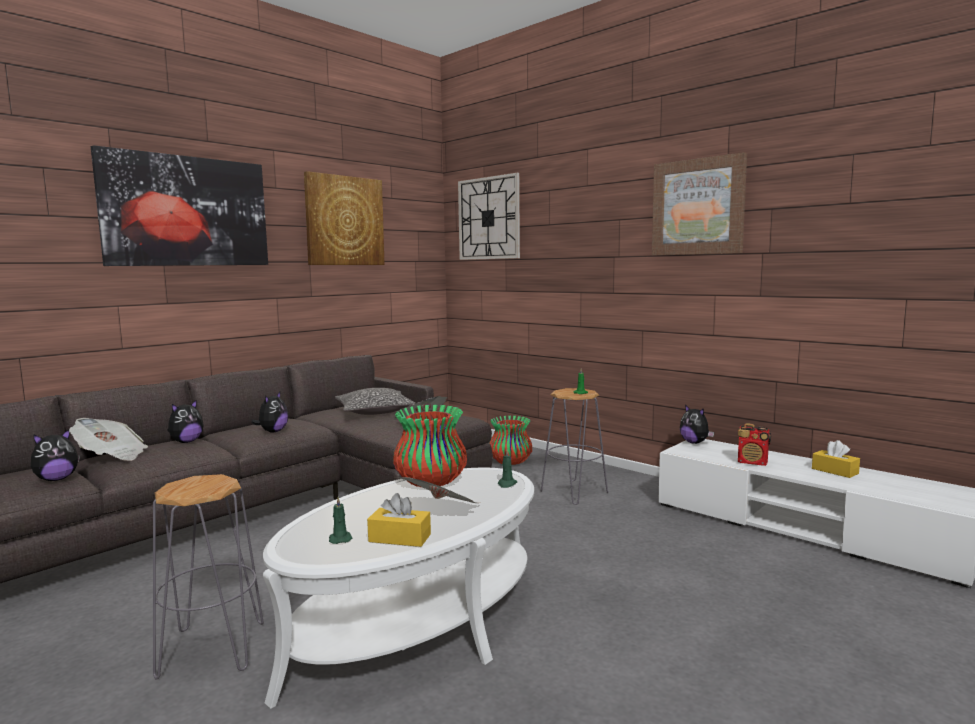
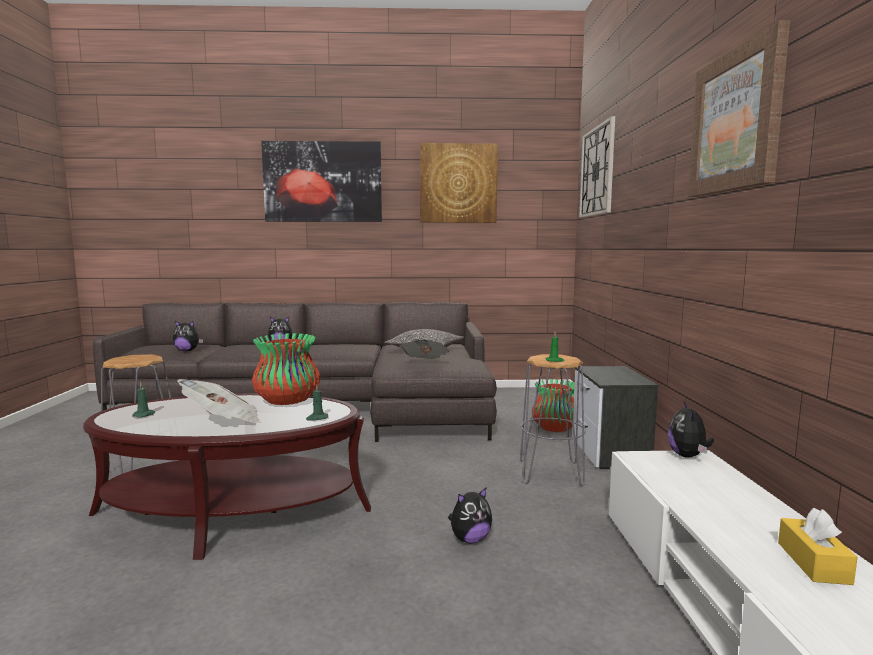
camera: 45 degrees right, 0 degrees up
(111, 456) = (233, 345): newspaper -> none
(273, 431) = (331, 349): plush toy -> plush toy (470, 539)
(399, 538) = (158, 425): yellow tissue box -> none
(418, 622) = (232, 511): white coffee table -> brown coffee table
(578, 467) = (609, 453): none -> nightstand
(752, 463) = (700, 502): radio -> none

